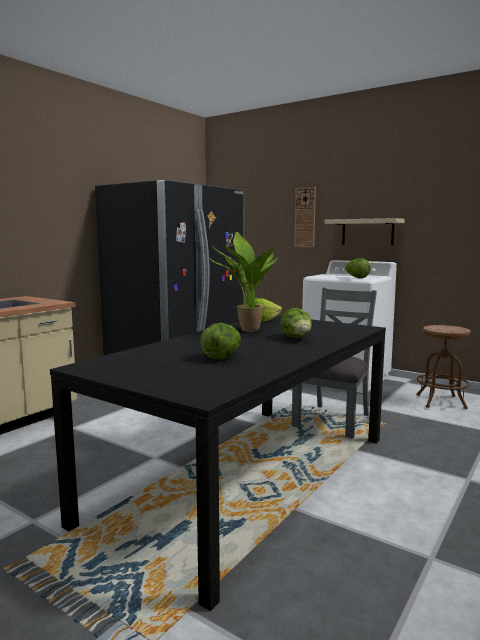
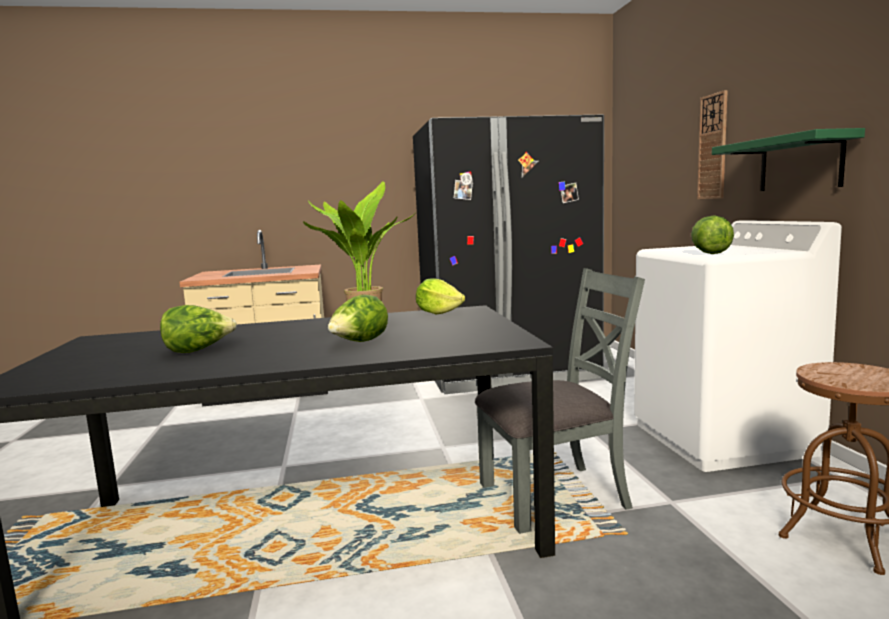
camera: 45 degrees right, 0 degrees up
(367, 232) = (800, 163): beige shelf -> green shelf

